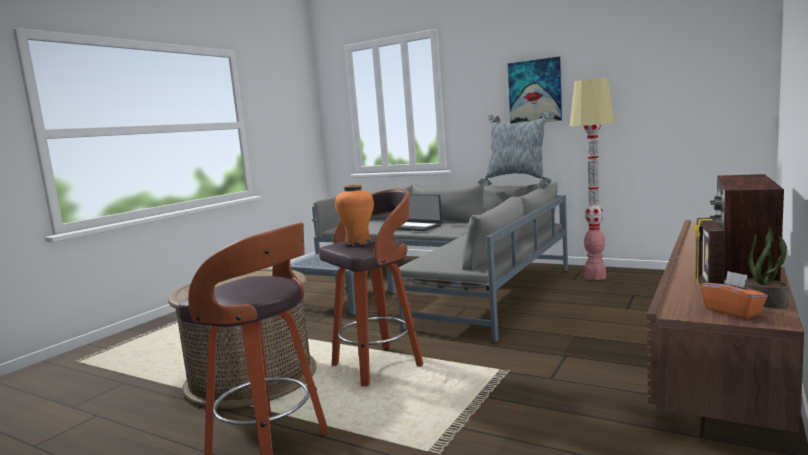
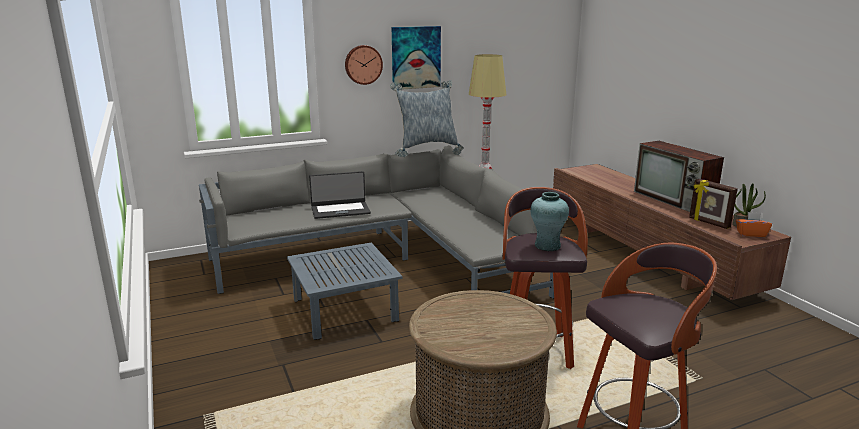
camera: 55 degrees left, 10 degrees up
(358, 243) = (547, 246): orange vase -> turquoise vase
(482, 101) = (363, 64): none -> wall clock

